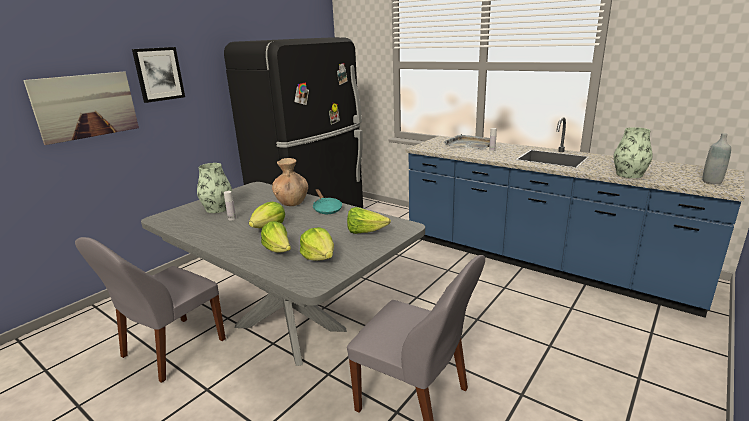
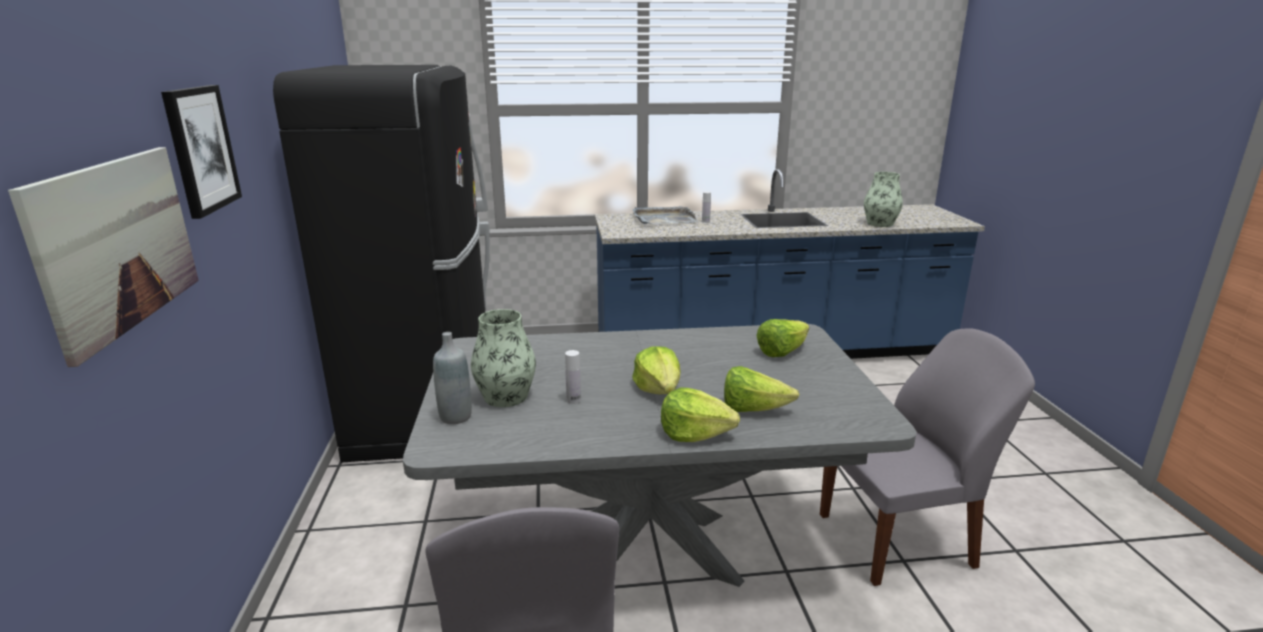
camera: 45 degrees left, 0 degrees up
(292, 202) = (597, 349): brown vase -> none
(319, 257) = (812, 396): lettuce -> lettuce (694, 433)
(326, 209) = (666, 342): turquoise frying pan -> none
(711, 181) = (941, 218): grey bottle -> grey bottle (455, 417)

